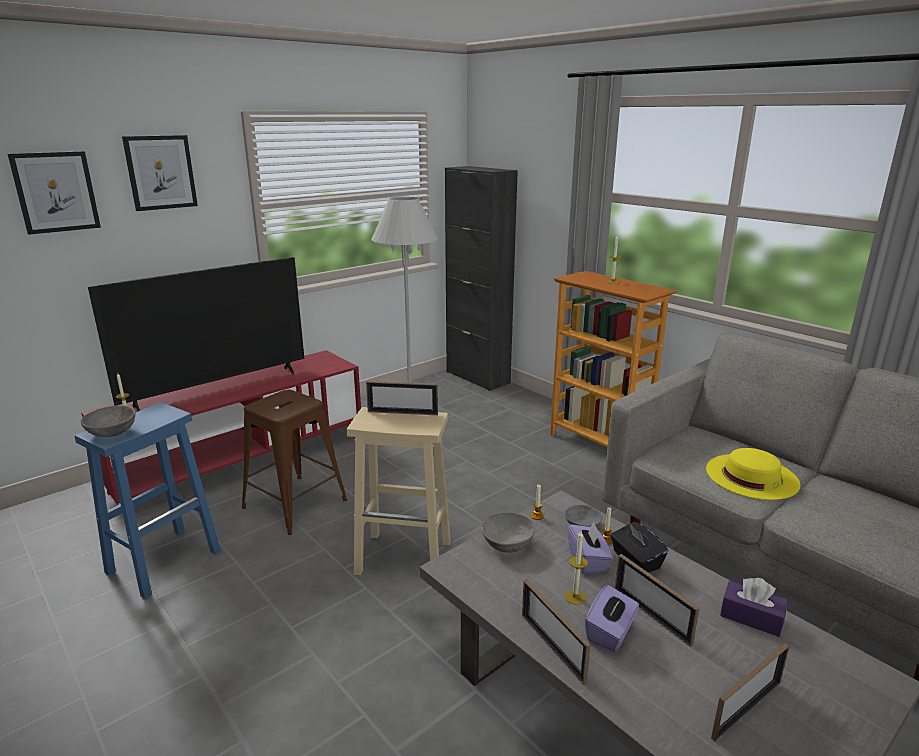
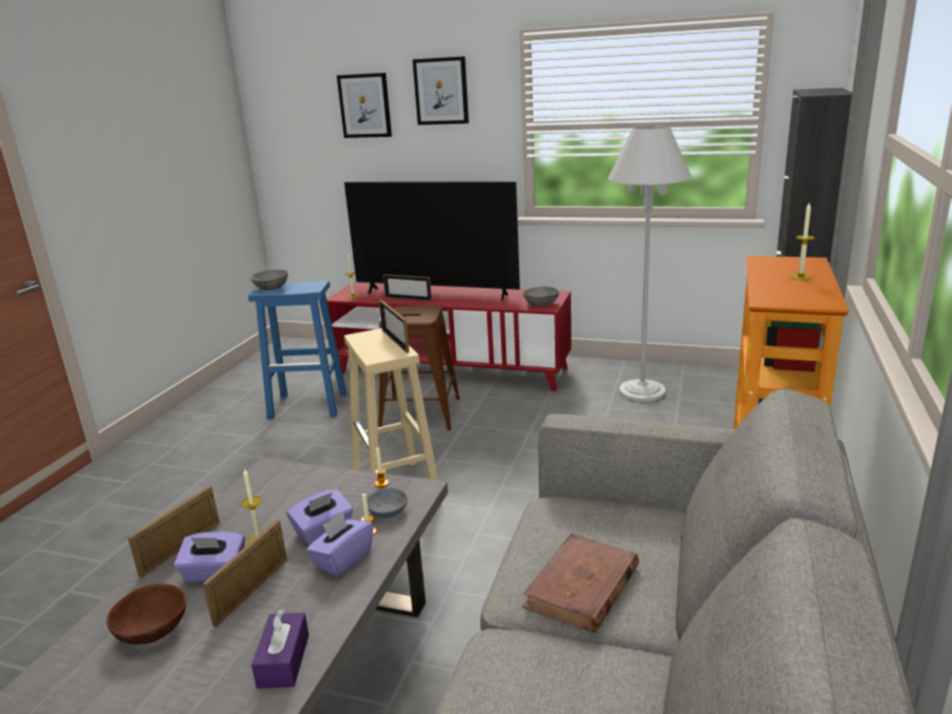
camera: 60 degrees right, 0 degrees up
(508, 543) = (322, 484): grey bowl -> grey bowl (541, 304)
(635, 561) = (343, 559): black tissue box -> purple tissue box
(678, 686) = (151, 630): none -> brown bowl
(746, 710) = (130, 680): picture frame -> picture frame (408, 299)
(752, 476) = (582, 587): yellow hat -> brown book

